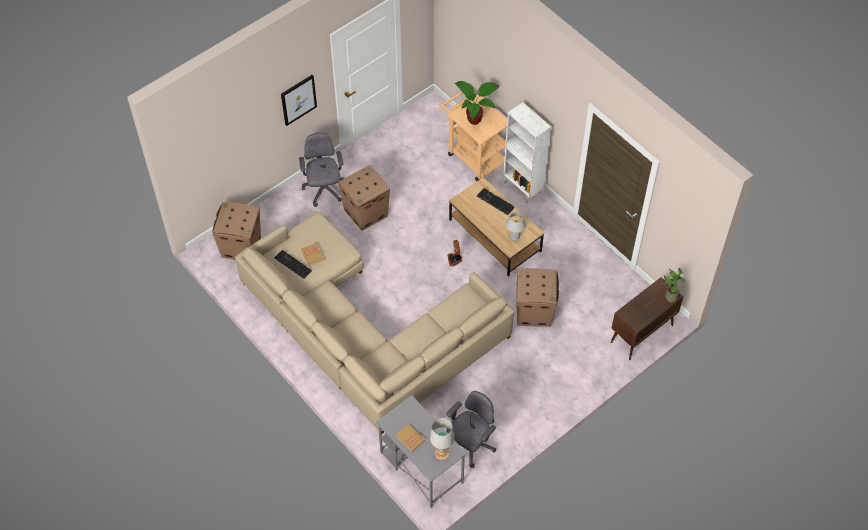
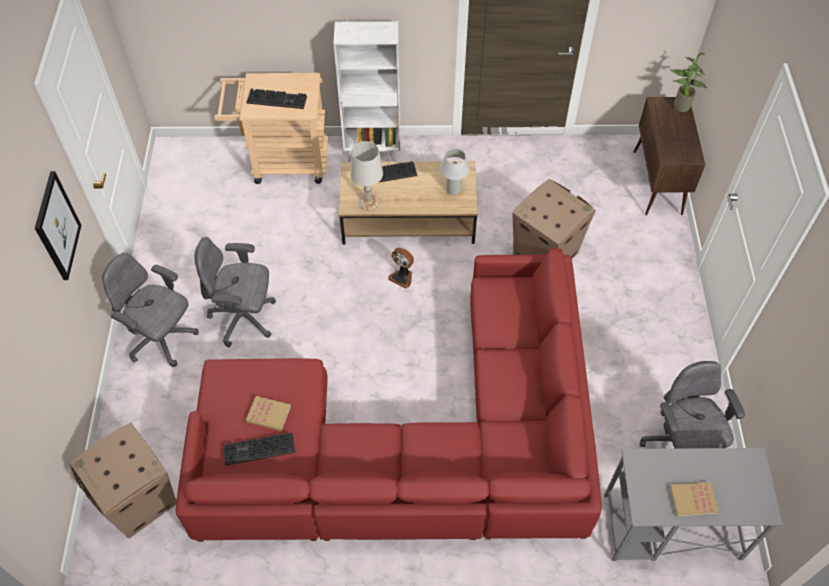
camera: 50 degrees left, 0 degrees up
(364, 331) = (412, 445): beige sofa -> red sofa
(366, 213) = (244, 318): cardboard box -> grey office chair
(442, 452) = (743, 477): white table lamp -> white table lamp (368, 202)
(475, 119) = (278, 99): potted plant -> keyboard

